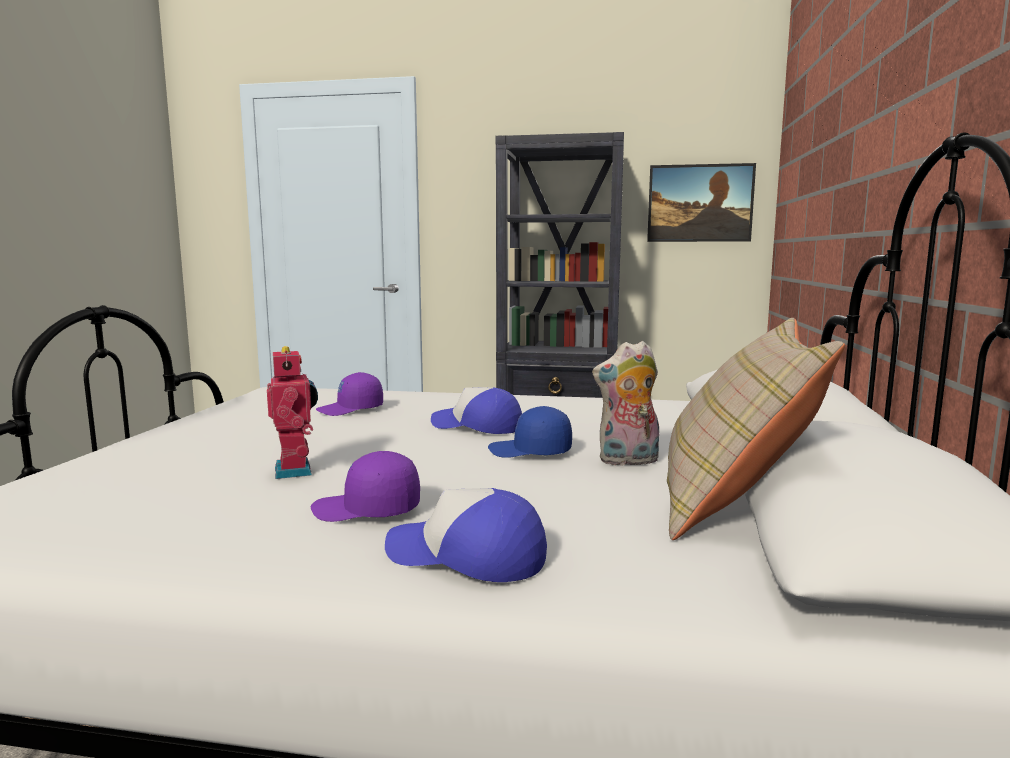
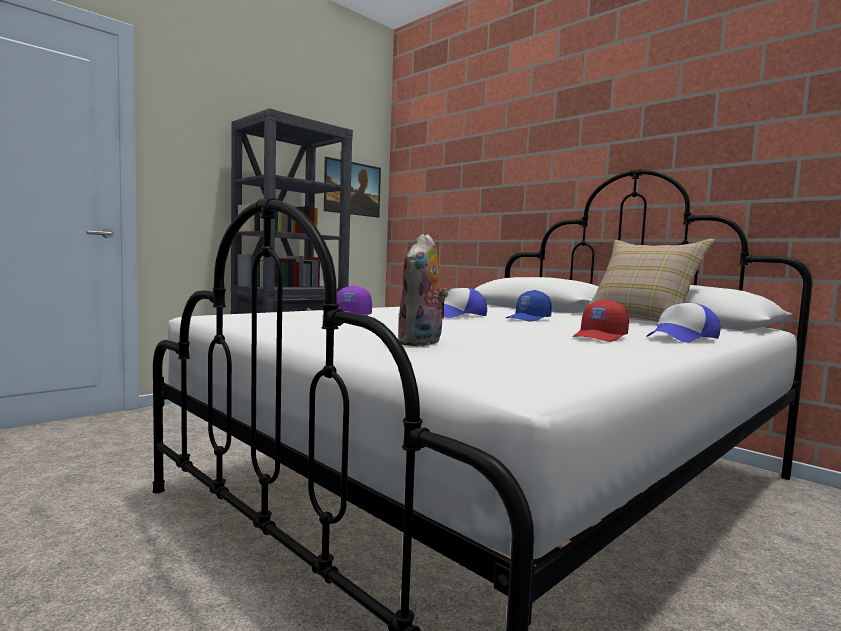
camera: 55 degrees left, 5 degrees down
(296, 470) = (500, 335): toy robot -> none
(366, 510) = (600, 337): purple cap -> red cap
(628, 461) = (567, 317): plush toy -> plush toy (421, 343)

